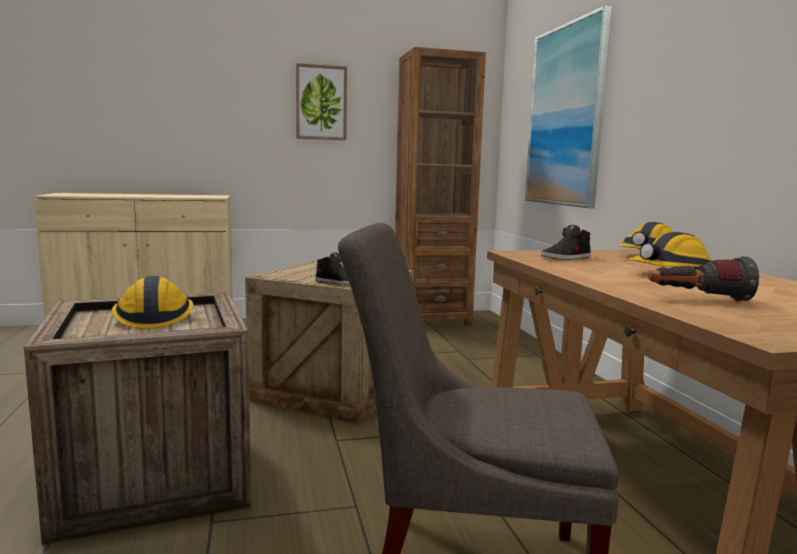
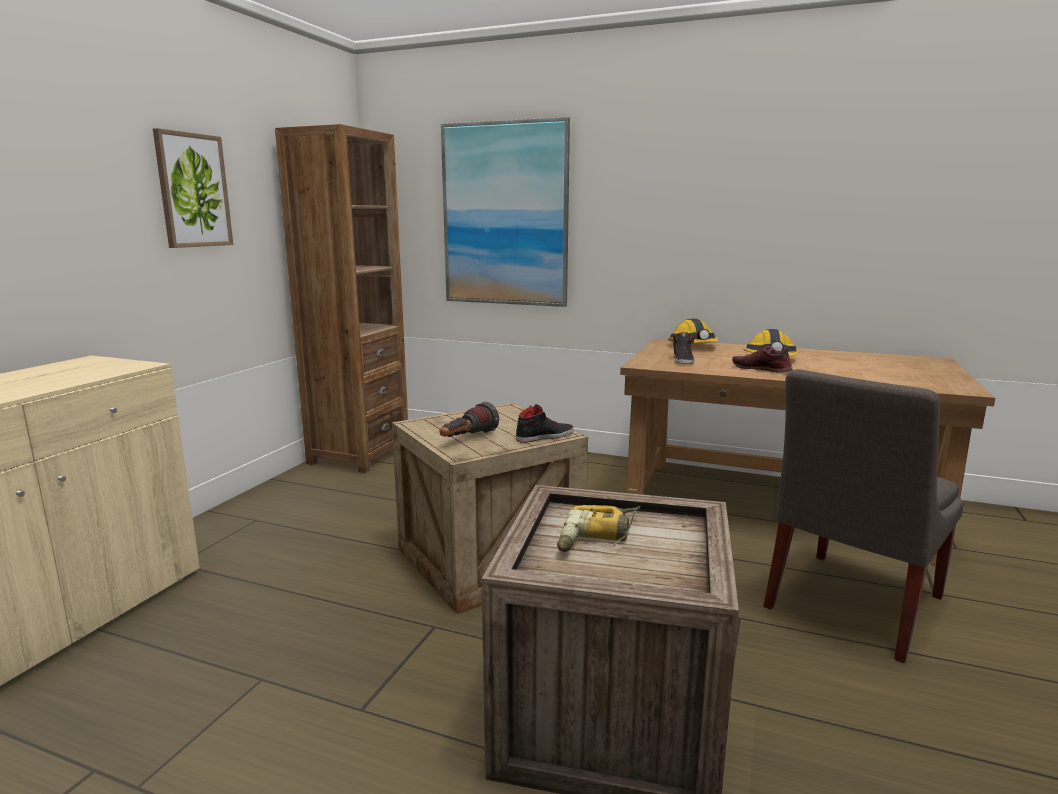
camera: 55 degrees left, 5 degrees up
(154, 317) = (598, 538): hard hat -> power drill
(604, 274) = (761, 369): none -> shoe
(697, 300) = (862, 376): flashlight -> flashlight (467, 439)

